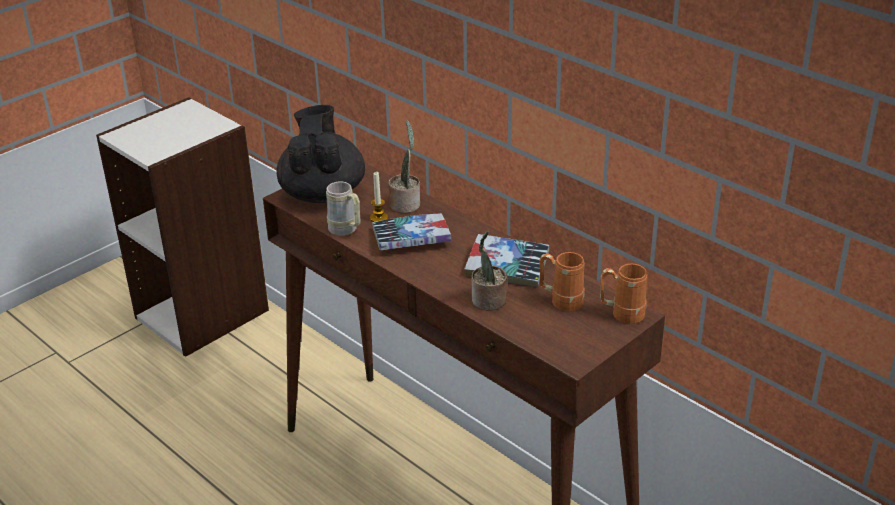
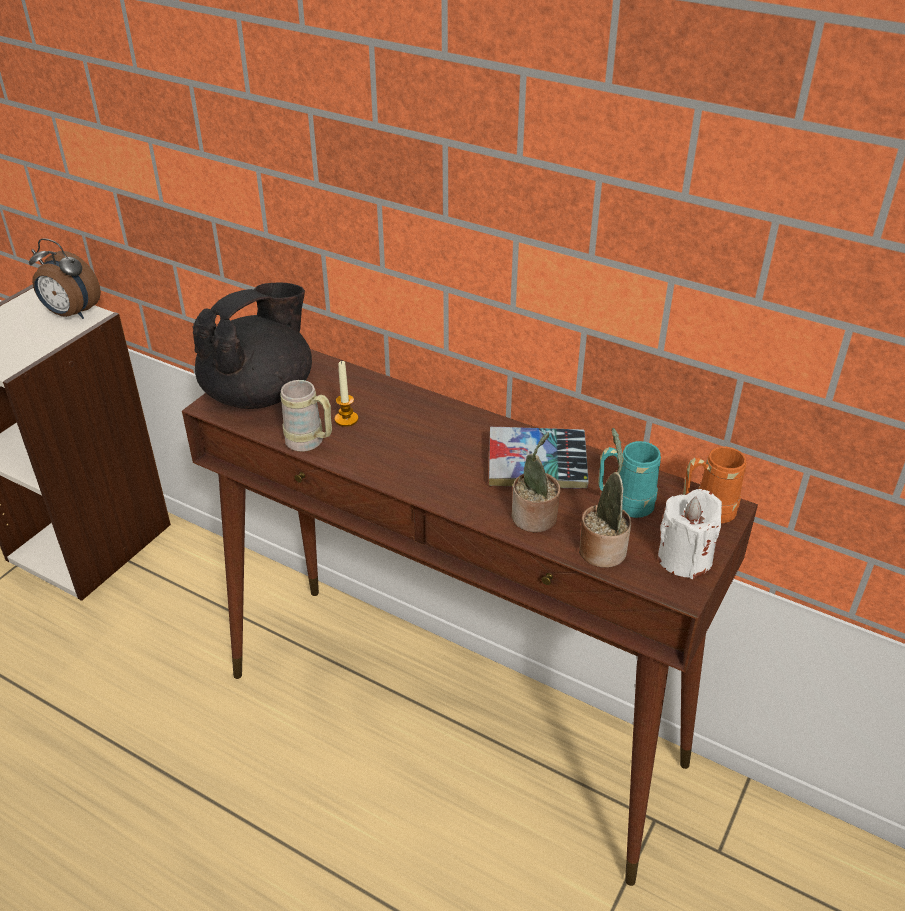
camera: 15 degrees left, 5 degrees up
(209, 123) = (71, 314): none -> alarm clock
(322, 193) = (260, 393): black teapot -> black teapot turned 60 degrees clockwise
(405, 204) = (373, 395): potted plant -> potted plant (602, 548)
(411, 239) = (399, 443): book -> none
(560, 301) = (624, 504): orange mug -> turquoise mug
(587, 342) = (684, 558): none -> white candle

